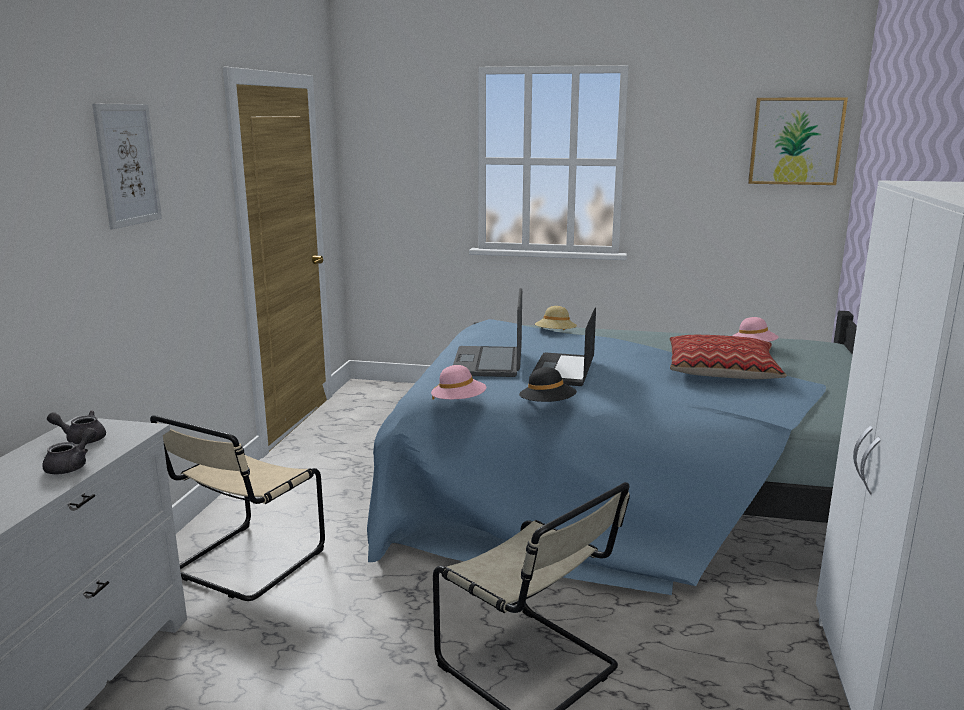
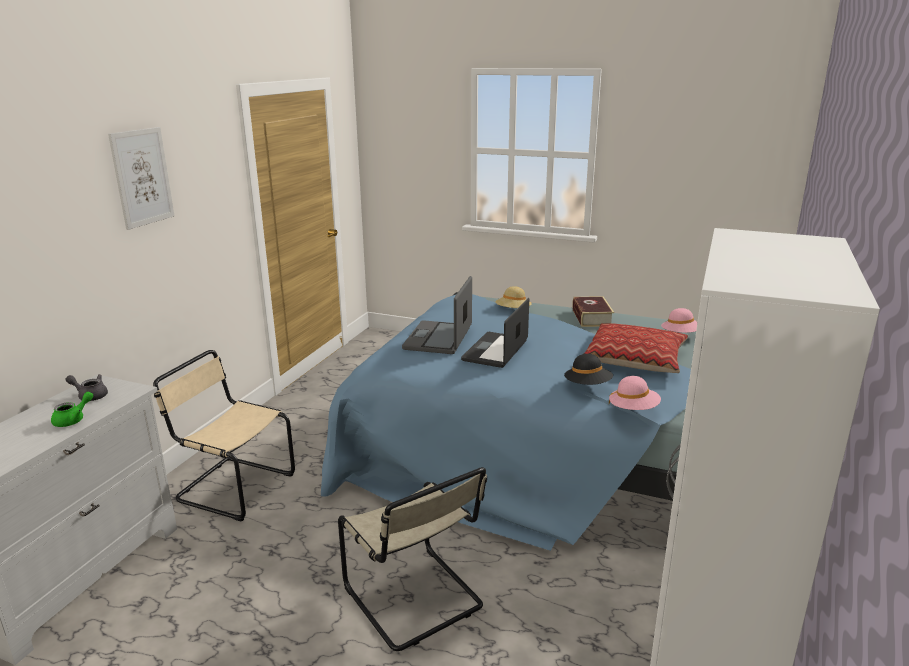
camera: 10 degrees right, 5 degrees up
(72, 466) = (73, 420): grey teapot -> green teapot
(245, 564) = (232, 487): beige chair -> beige chair turned 75 degrees clockwise
(459, 403) = (395, 377): pink hat -> pink hat (633, 409)
(547, 406) = (464, 386): black hat -> black hat (587, 386)
(647, 337) = (591, 318): none -> book
(796, 141) = (752, 142): picture -> none

